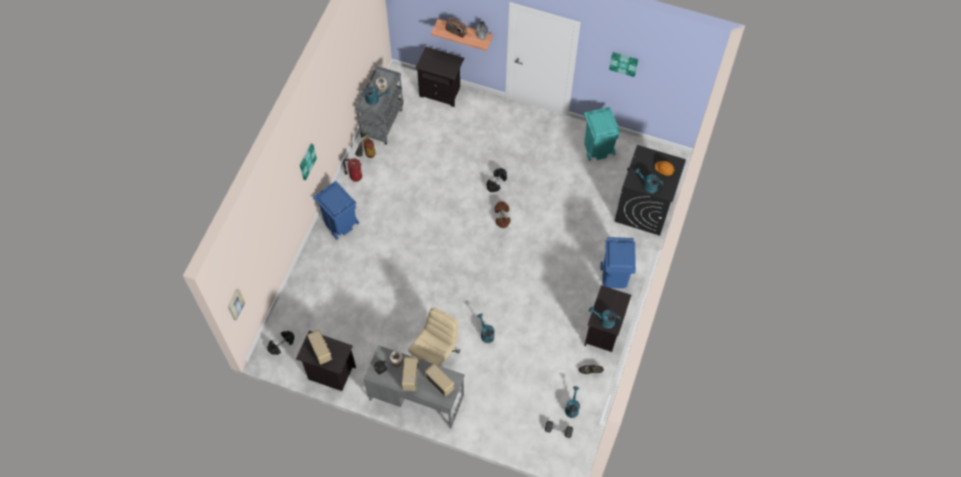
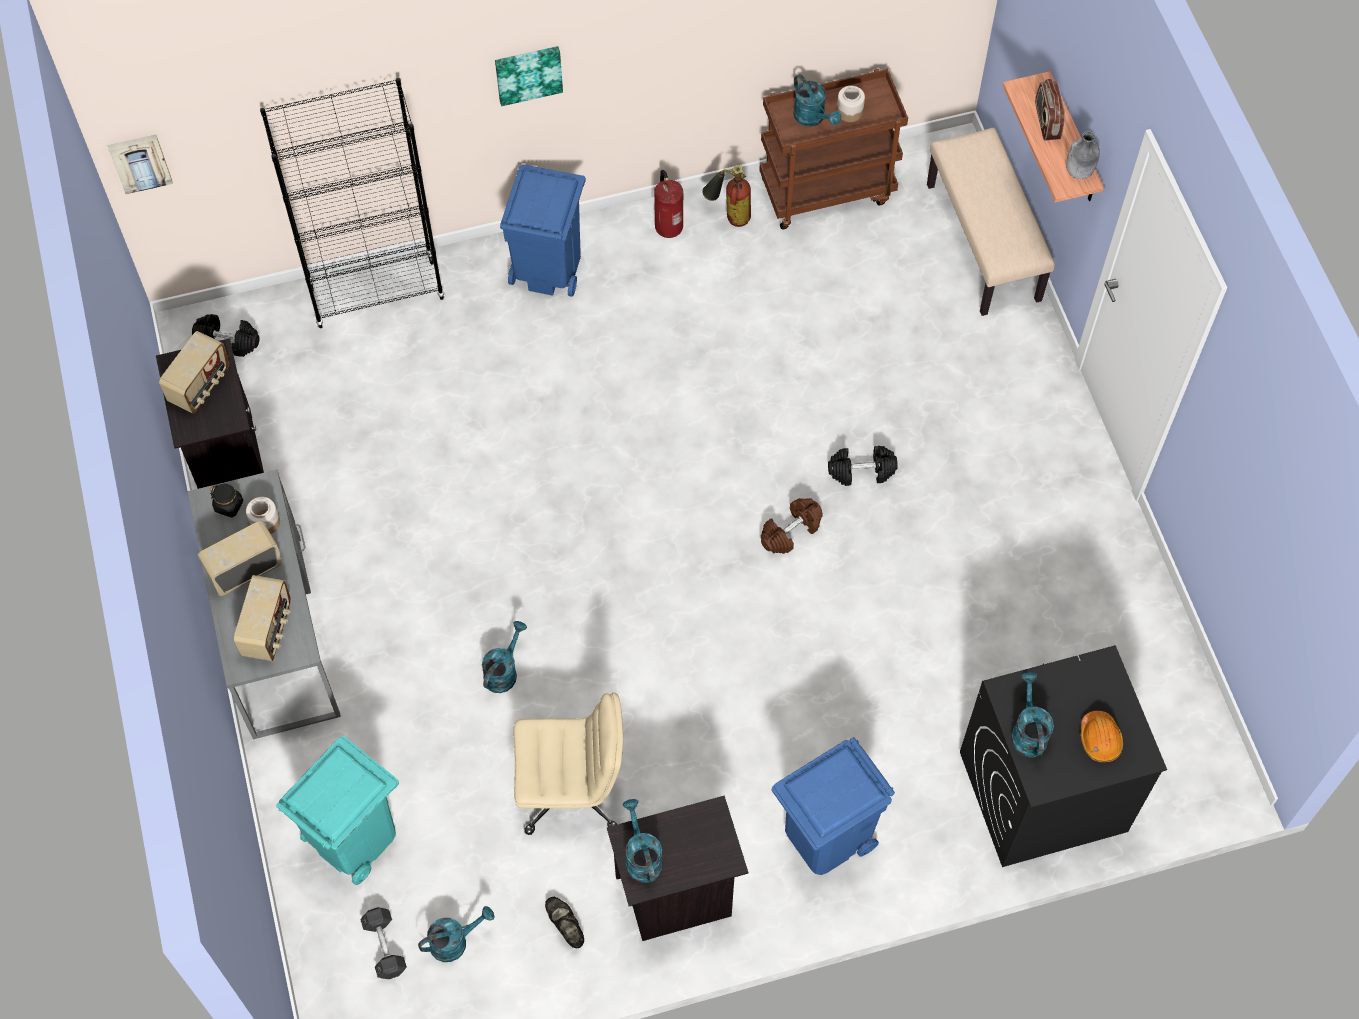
camera: 55 degrees right, 0 degrees up
(303, 283) = (376, 293): none -> black bookcase
(382, 121) = (827, 189): grey cart -> brown cart
(435, 355) = (390, 609): beige office chair -> beige office chair (572, 789)
(441, 92) = (984, 242): black nightstand -> beige bench
(597, 148) = (1108, 608): turquoise trash can -> turquoise trash can (353, 837)
(624, 63) = (1250, 463): picture -> none

